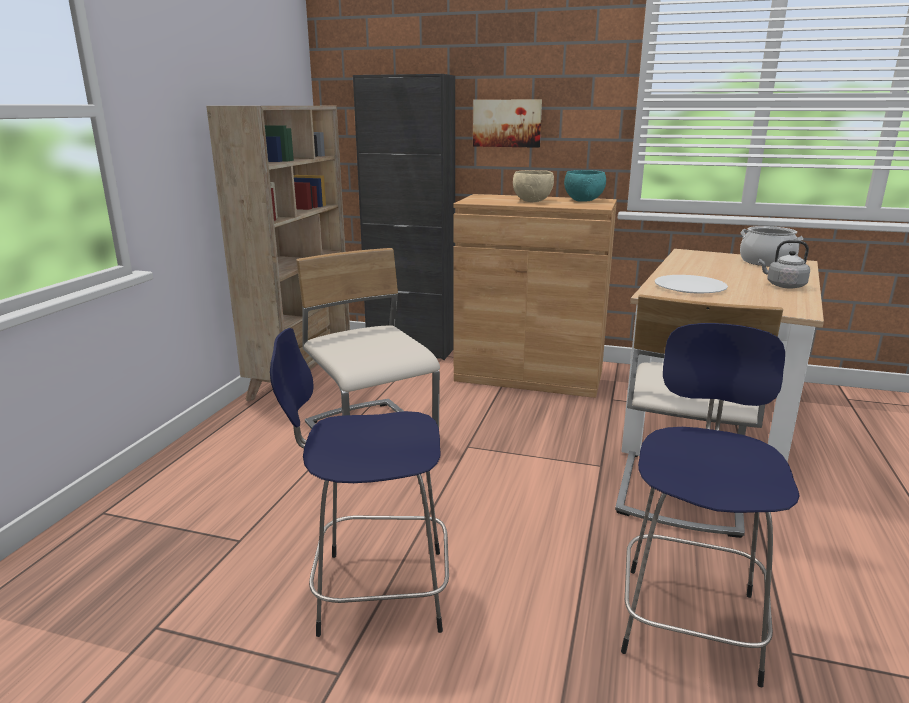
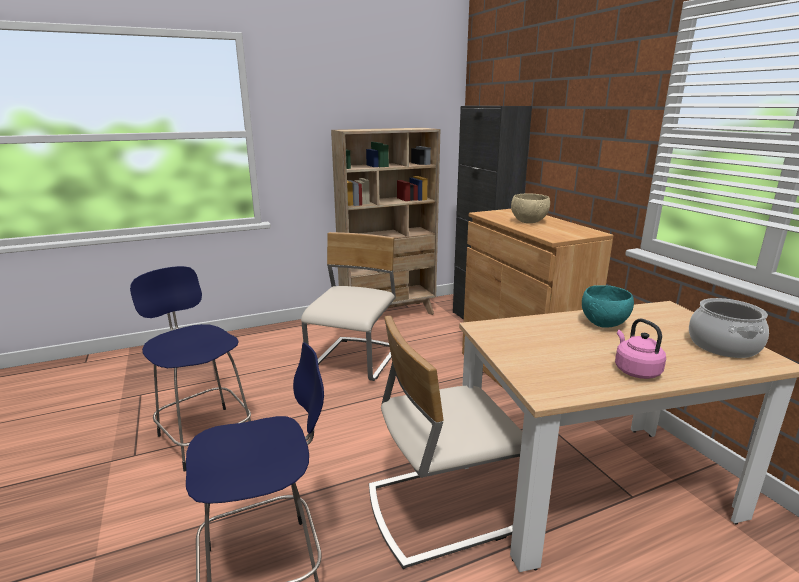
camera: 50 degrees right, 0 degrees up
(507, 123) = (561, 149): picture -> none
(583, 200) = (571, 230): turquoise bowl -> turquoise bowl (604, 324)
(690, 287) = (537, 334): white plate -> none
(783, 286) = (635, 370): grey kettle -> pink kettle

